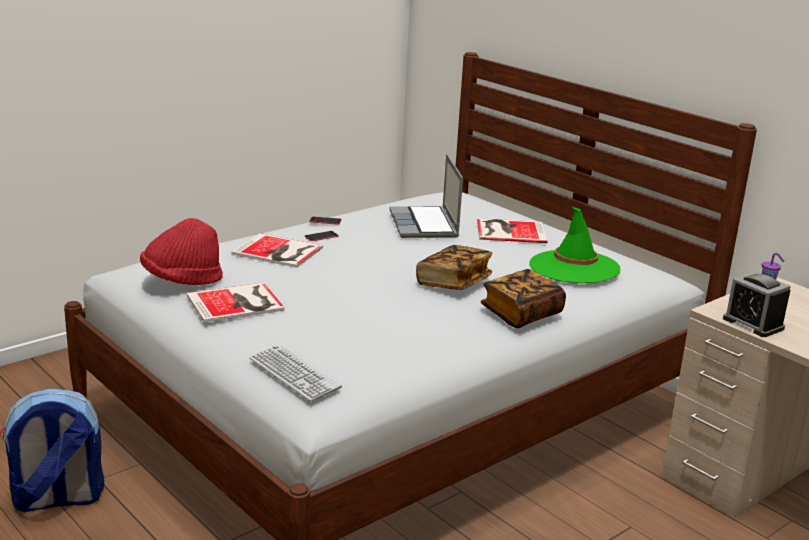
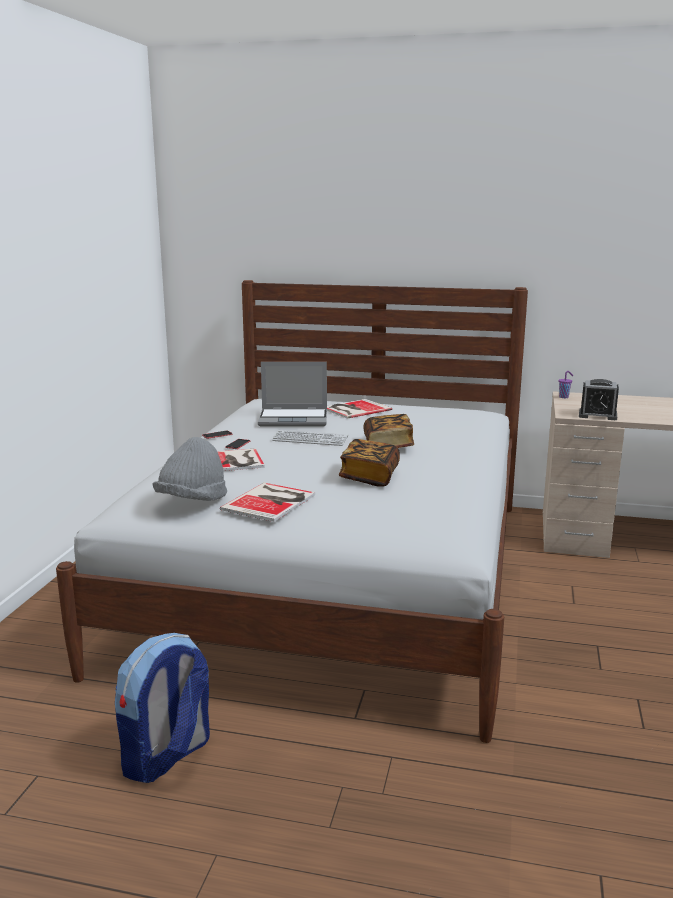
camera: 35 degrees left, 5 degrees down
(182, 280) = (192, 501): red hat -> grey hat
(294, 374) = (407, 530): keyboard -> keyboard (310, 439)
(425, 225) = (294, 419): laptop -> laptop turned 45 degrees counterclockwise
(521, 314) = (462, 451): book -> book (369, 476)
(574, 267) = (436, 418): green hat -> none

